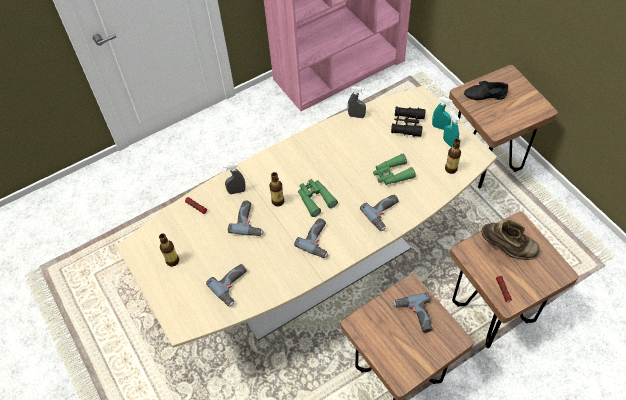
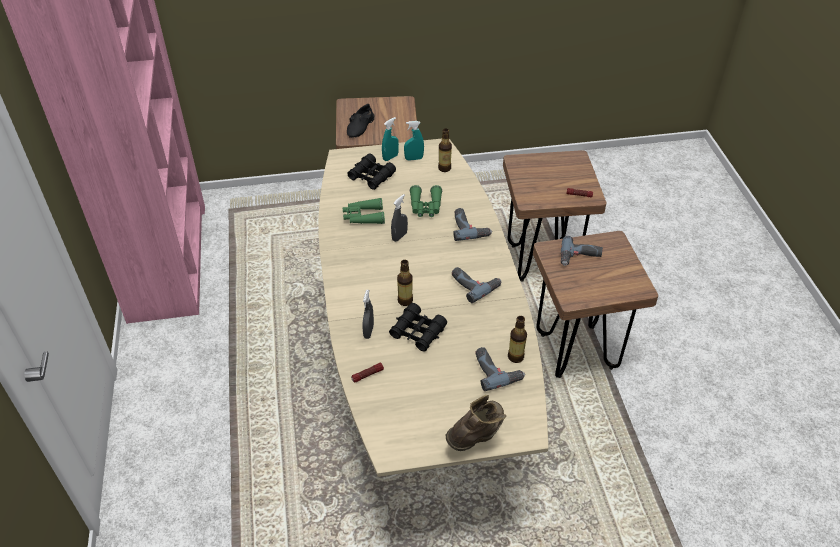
camera: 70 degrees left, 10 degrees down
(172, 261) = (433, 418): bottle -> bottle (515, 357)
(249, 221) = (418, 332): power drill -> black binoculars
(315, 199) = (420, 270): green binoculars -> green binoculars (363, 217)
(356, 116) = (332, 206): grey spray bottle -> grey spray bottle (399, 236)
(507, 249) = (539, 177): brown boot -> brown boot (477, 437)

